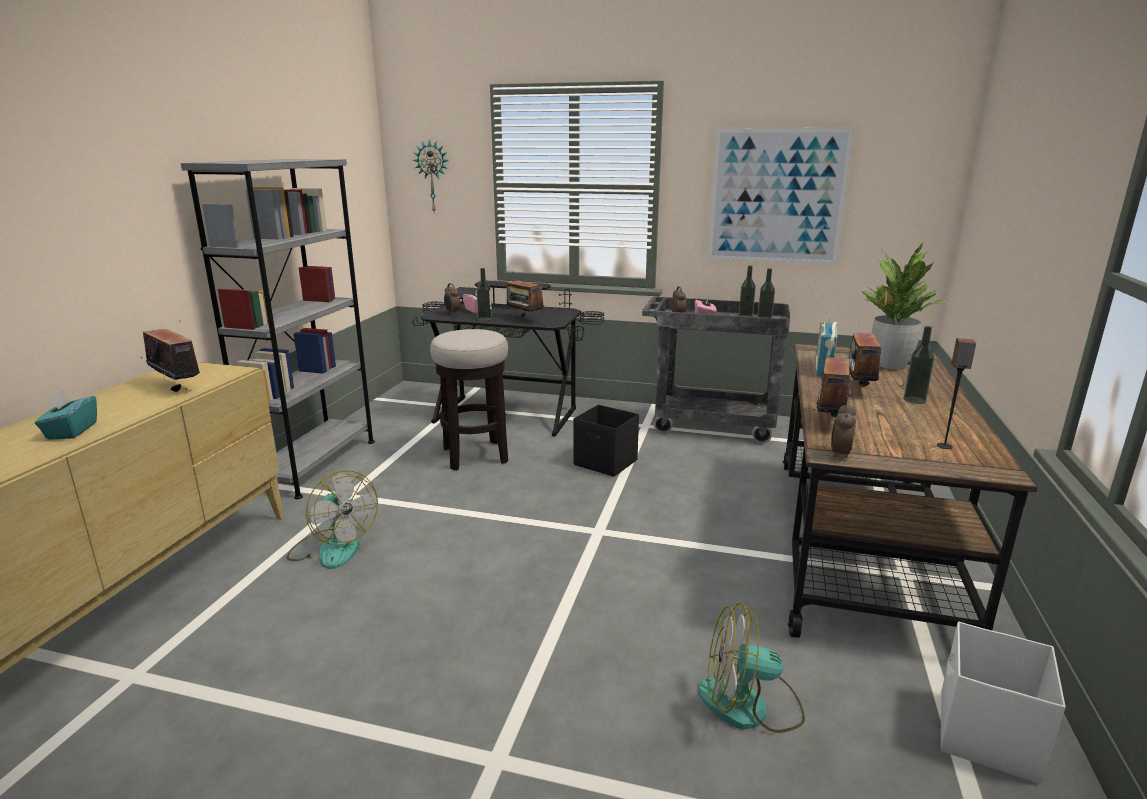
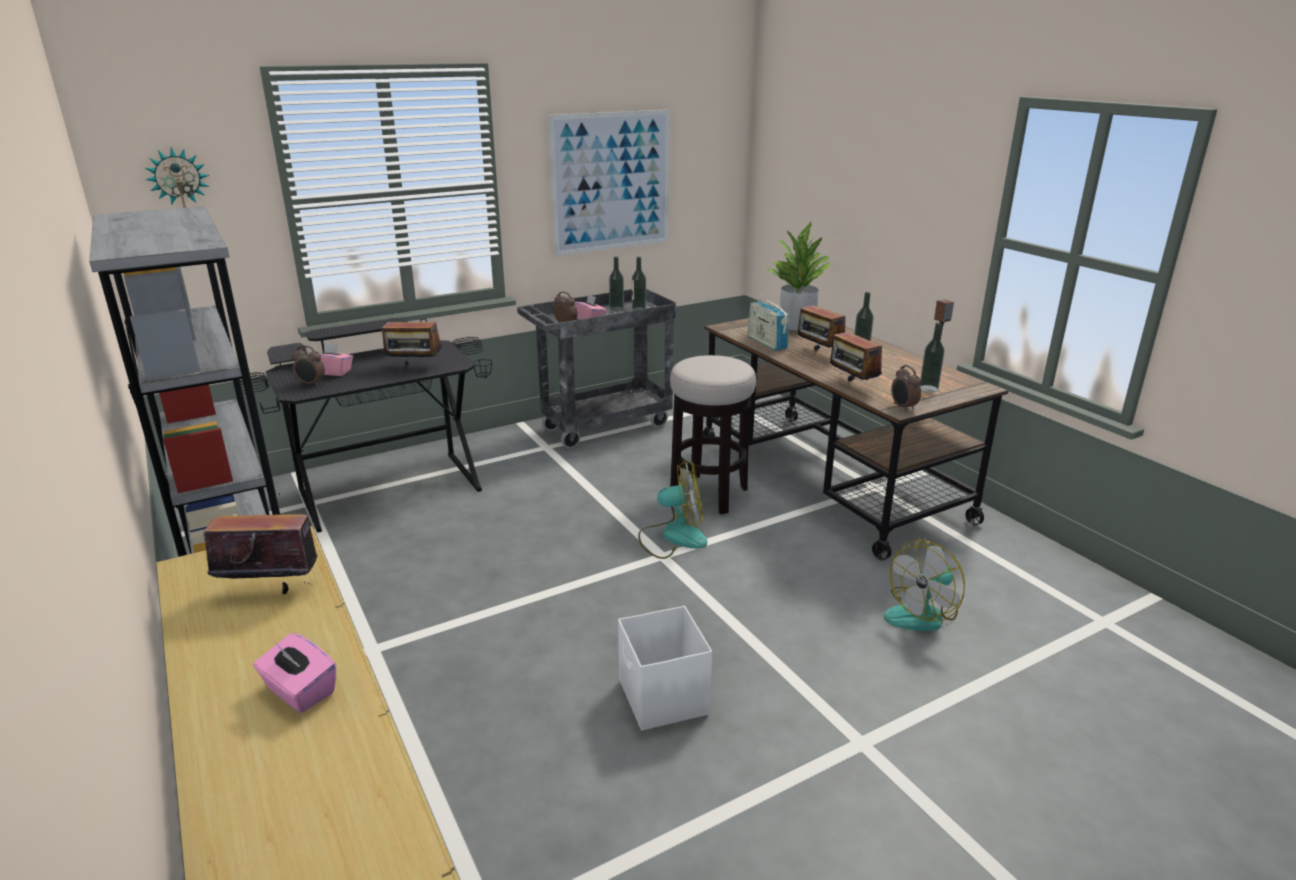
camera: 45 degrees left, 5 degrees up
(71, 431) = (299, 691): turquoise tissue box -> pink tissue box
(333, 547) = (459, 700): fan -> fan (673, 537)
(475, 455) = (435, 544): stool -> stool (708, 494)
(484, 319) = (369, 380): bottle -> bottle (928, 388)
(606, 463) = (571, 496): black storage box -> none
(986, 736) = (1022, 559): white storage box -> white storage box (663, 698)

